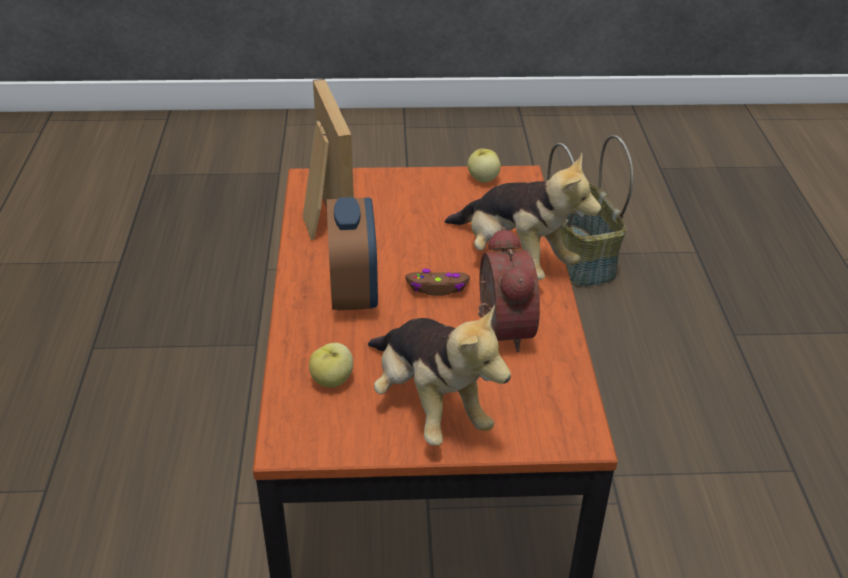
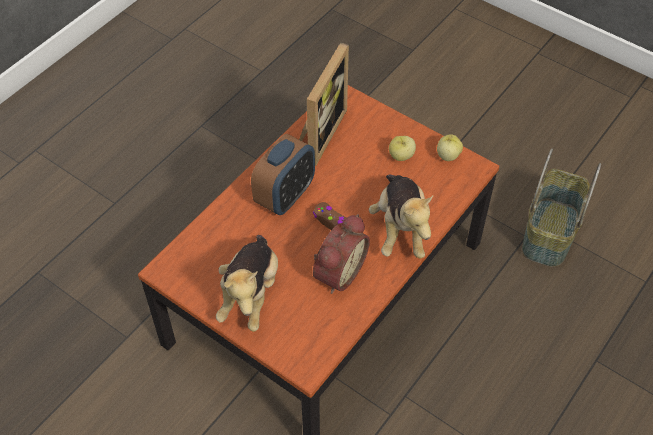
camera: 40 degrees right, 15 degrees up
(332, 380) = (219, 247): apple -> apple (401, 156)

